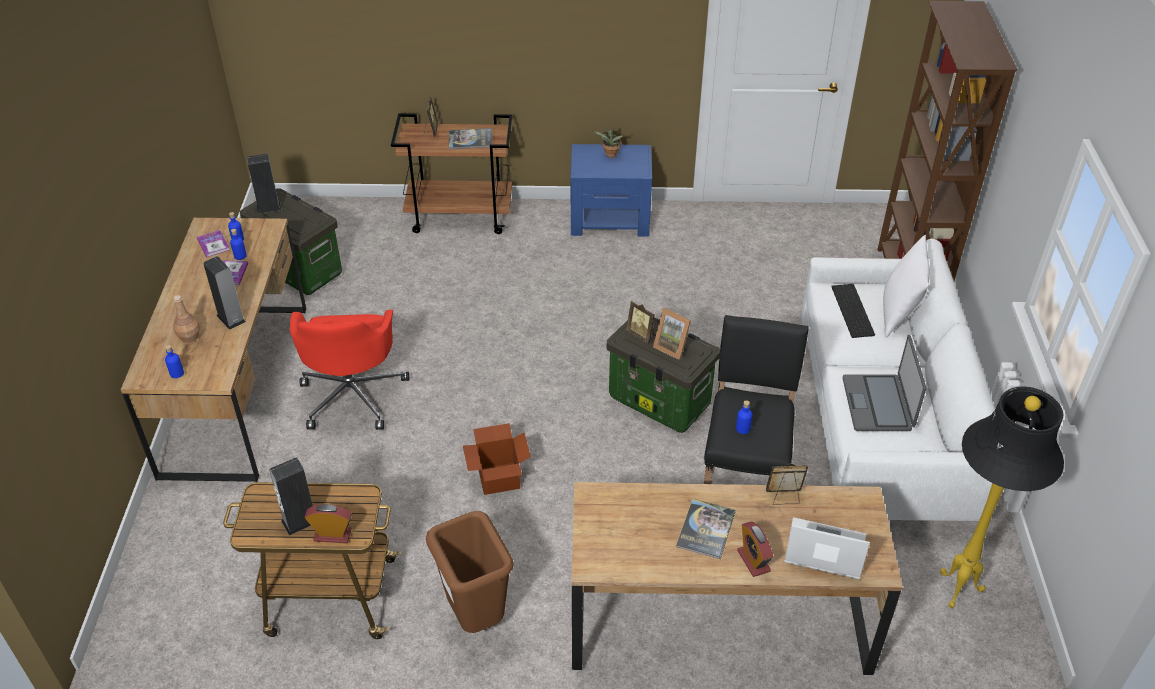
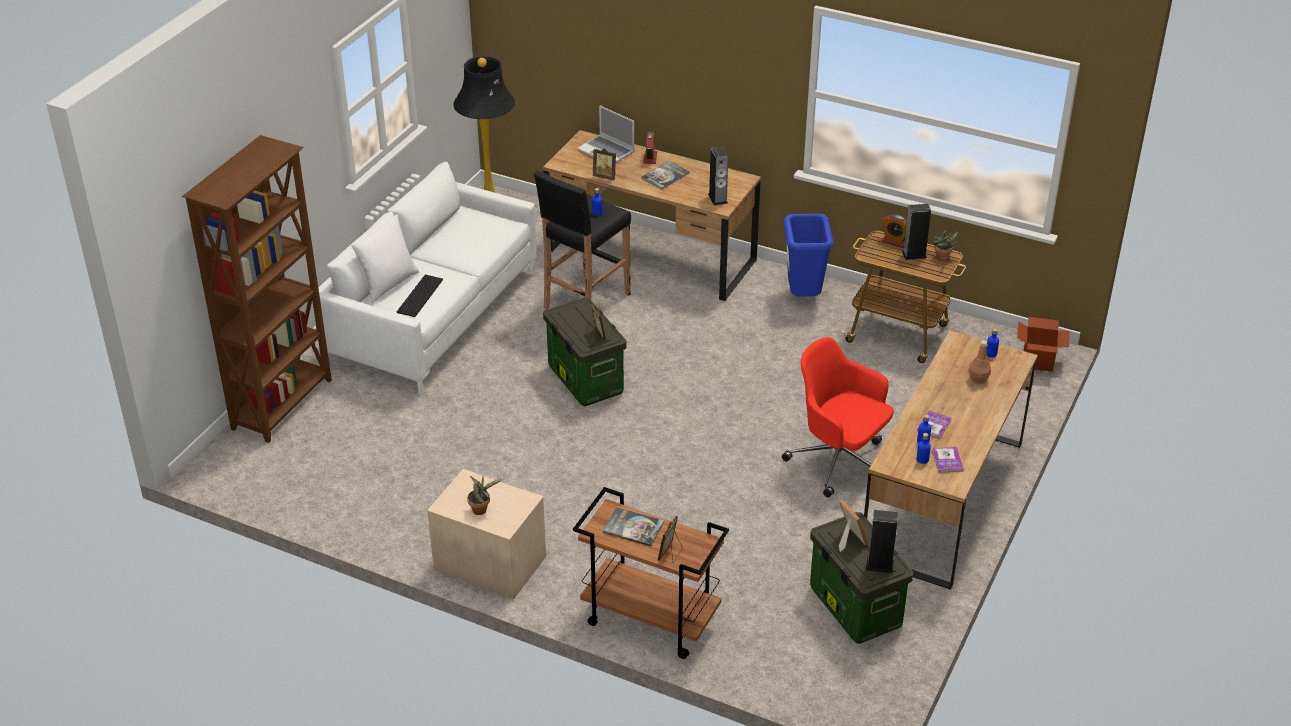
camera: 155 degrees left, 5 degrees down
(231, 318) = (940, 385): speaker -> speaker (717, 198)
(257, 527) = (943, 258): none -> potted plant
(353, 395) = (838, 461): red office chair -> red office chair turned 75 degrees counterclockwise
(476, 619) = (803, 297): brown trash can -> blue trash can
(499, 478) = (746, 366): cardboard box -> cardboard box (1037, 361)
(610, 218) = (489, 562): blue nightstand -> beige nightstand
(672, 346) = (578, 320): picture frame -> picture frame (848, 539)
(878, 404) = (474, 238): laptop -> none

